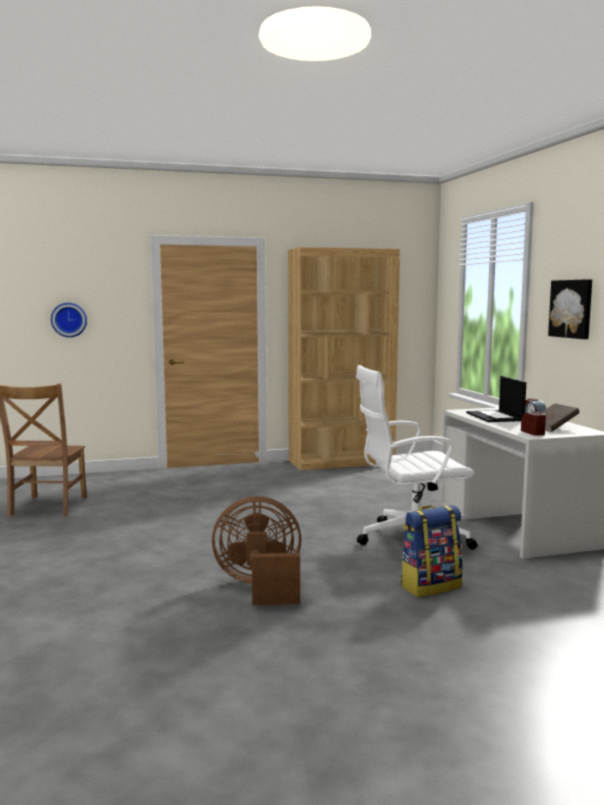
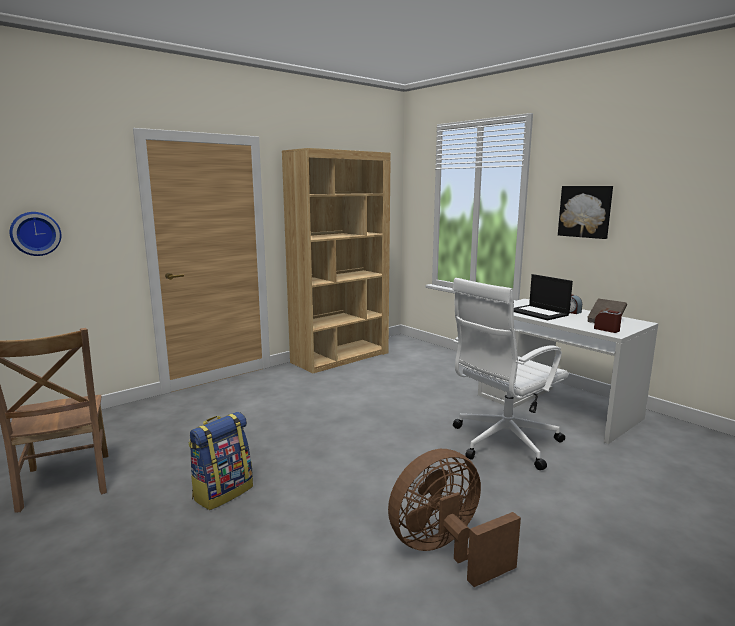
camera: 25 degrees left, 5 degrees up
(430, 586) = (586, 500): backpack -> backpack (223, 492)

